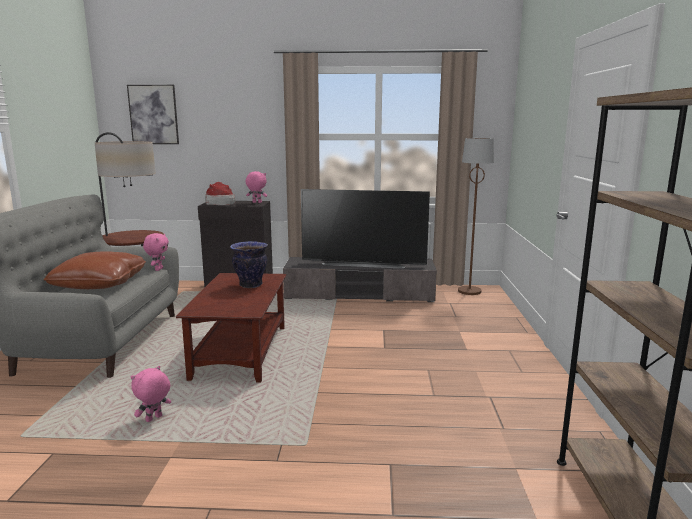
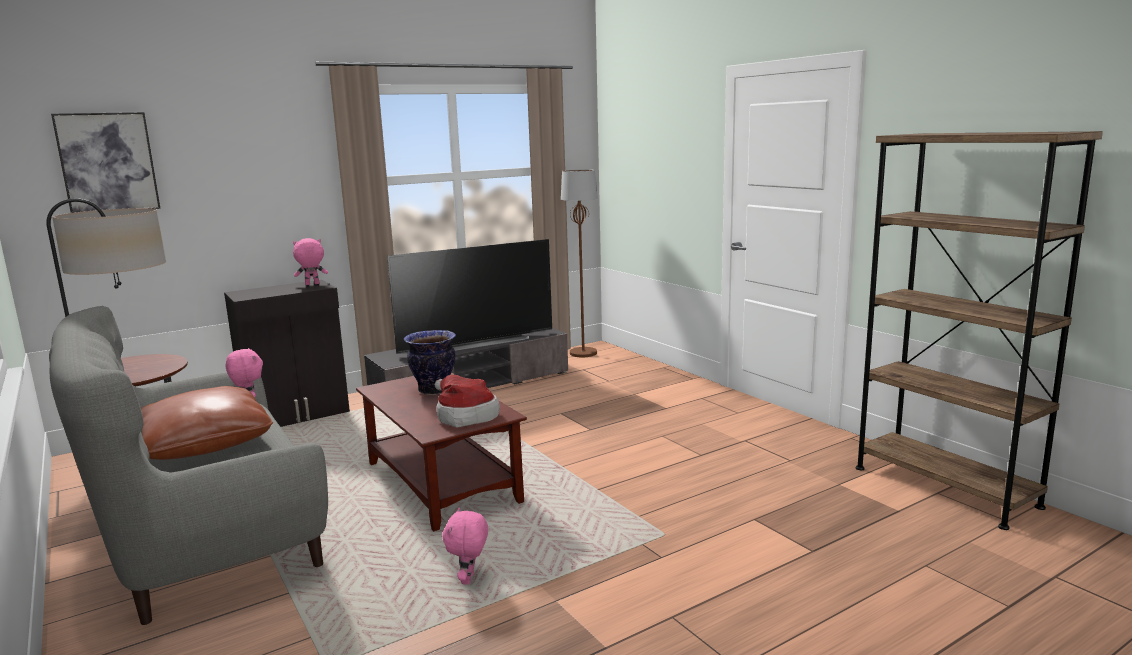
camera: 35 degrees left, 0 degrees up
(220, 203) = (259, 293): hat -> hat (464, 416)

